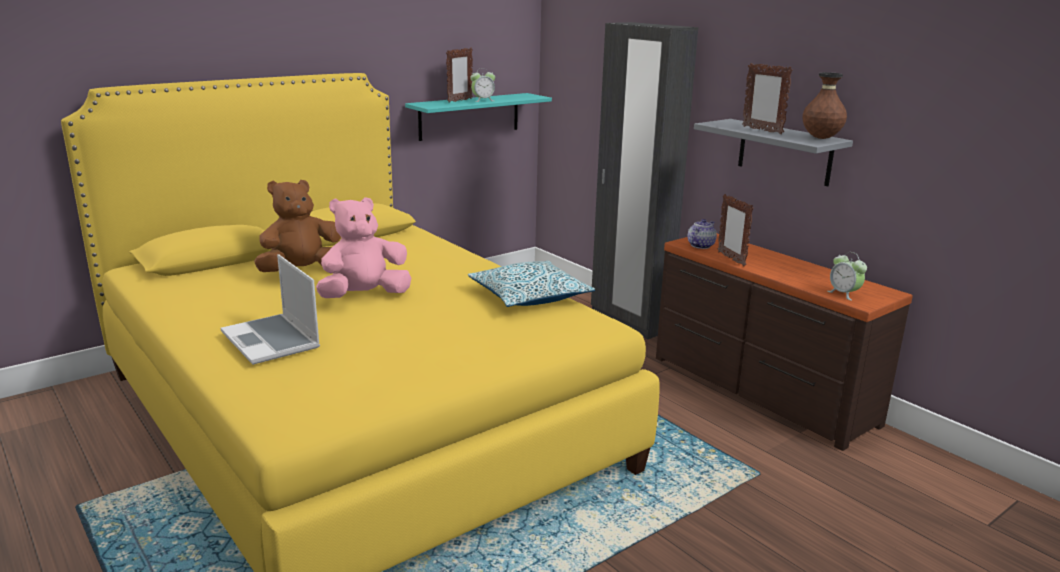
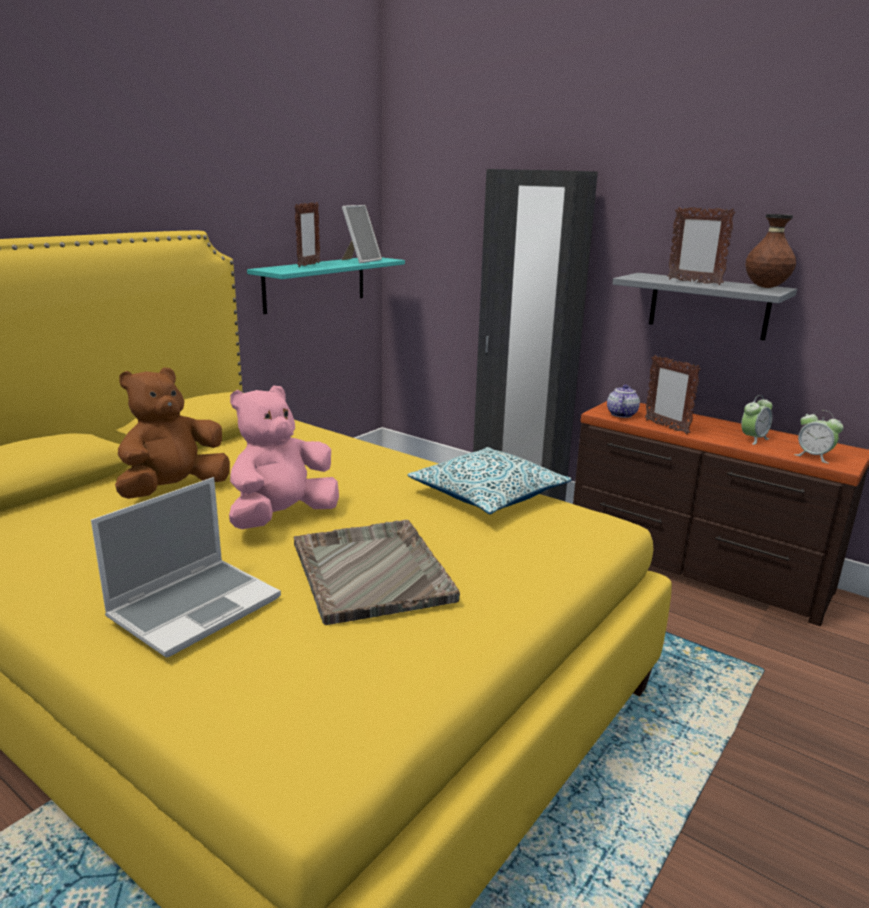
camera: 15 degrees left, 0 degrees up
(272, 341) = (195, 607): laptop -> laptop turned 90 degrees counterclockwise
(399, 334) = (371, 571): none -> grey tray
(483, 100) = (335, 264): alarm clock -> alarm clock (753, 439)
(510, 97) = (360, 260): none -> picture frame

